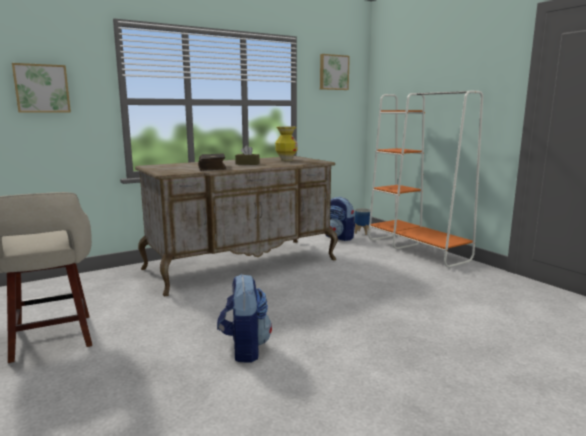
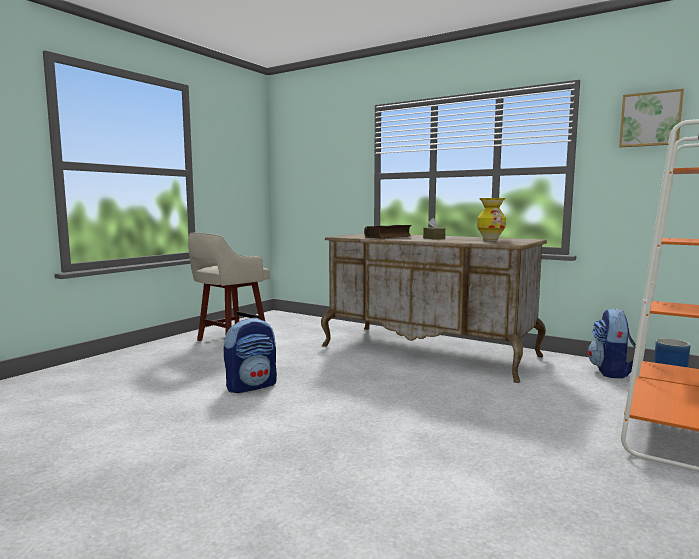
camera: 65 degrees right, 5 degrees down
(42, 88) = (325, 169): picture -> none

